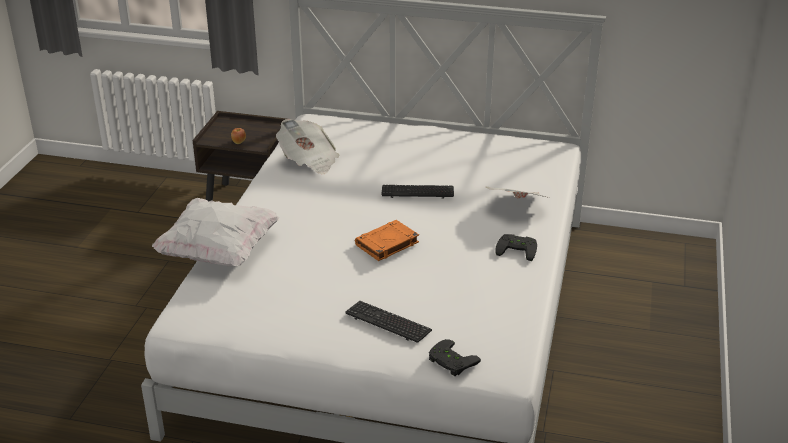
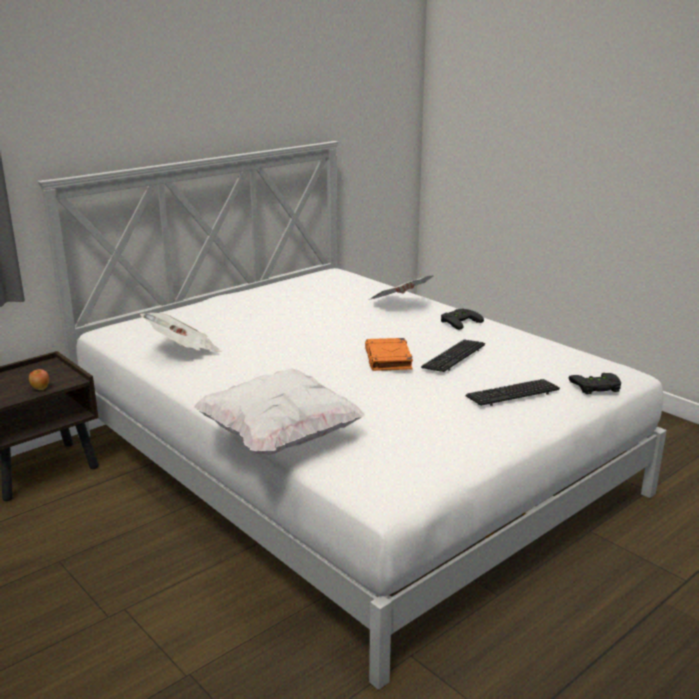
camera: 55 degrees left, 10 degrees down
(417, 192) = (320, 327): keyboard -> keyboard (453, 357)

